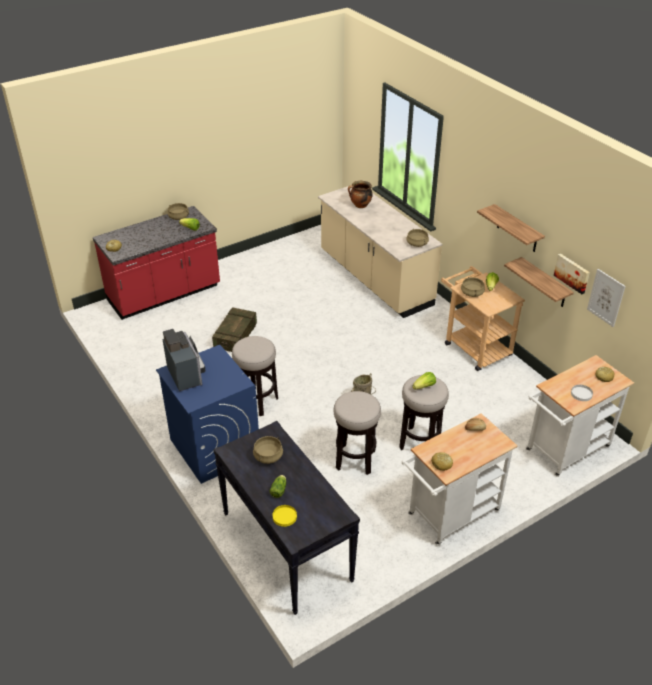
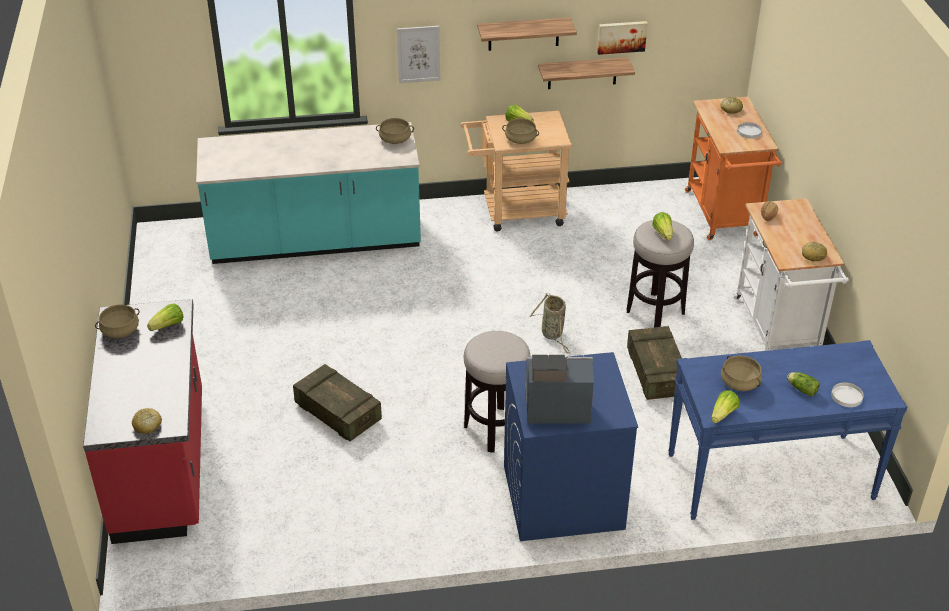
camera: 65 degrees left, 0 degrees up
(231, 455) = (723, 414): none -> lettuce
(284, 516) = (847, 396): yellow plate -> white plate
(286, 546) = (769, 477): black console table -> blue console table
(355, 460) = (656, 373): stool -> crate
(360, 206) = (261, 154): cooking pot -> none
(374, 279) = (315, 241): beige counter -> turquoise counter
(563, 451) = (724, 217): white cart -> orange cart
(606, 297) = (674, 35): picture -> picture (418, 54)

